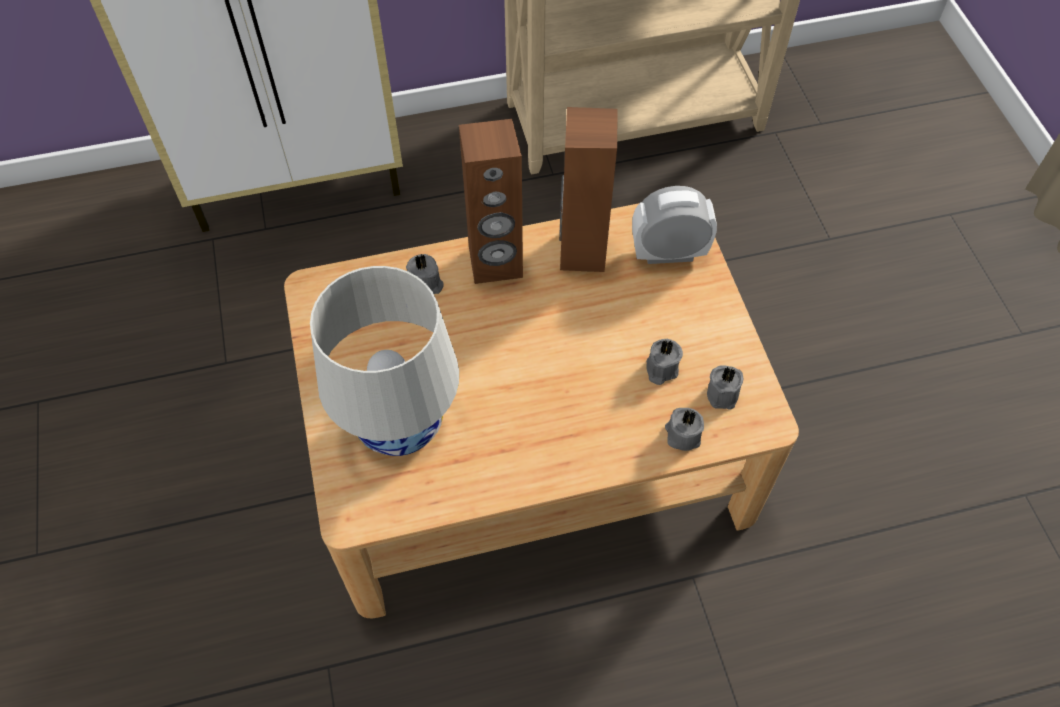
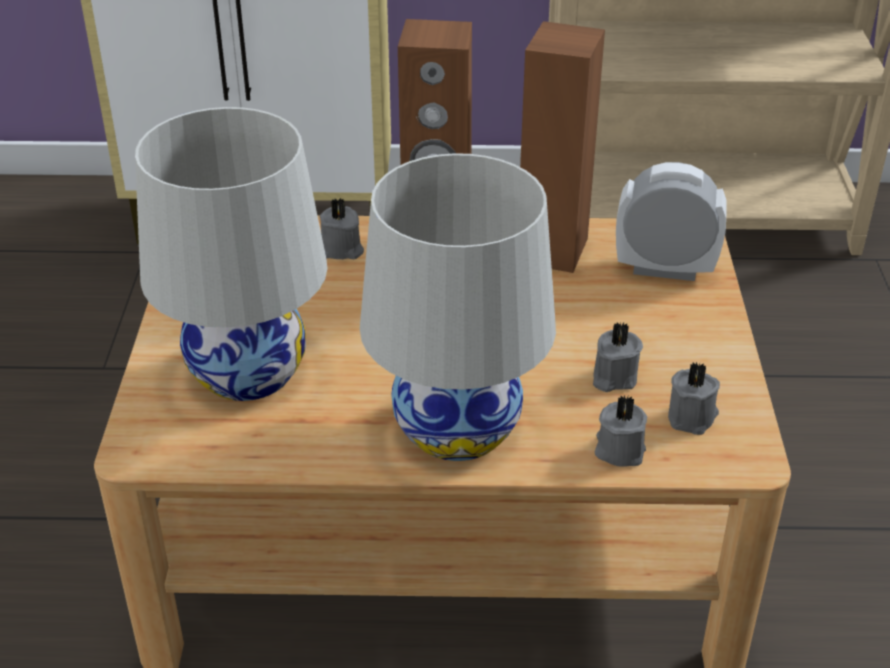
camera: 15 degrees right, 20 degrees down
(567, 442) = (457, 428): none -> white table lamp

